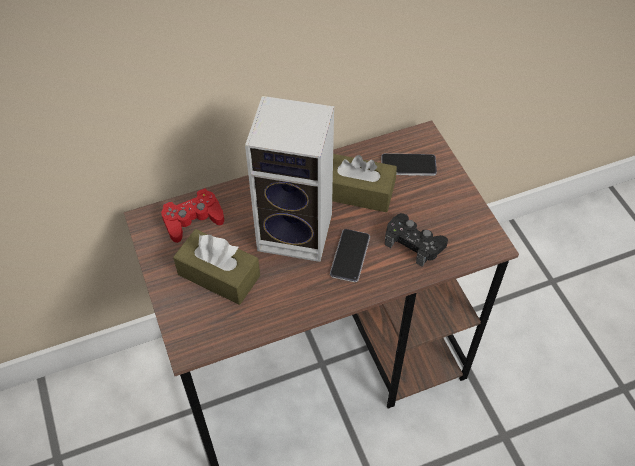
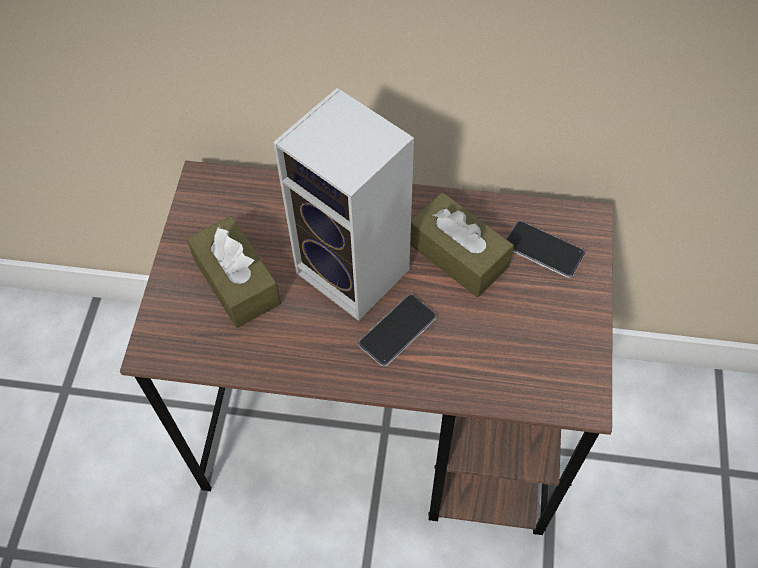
camera: 30 degrees right, 5 degrees up
(193, 219) = (250, 202): red game controller -> none
(414, 243) = (485, 352): black game controller -> none

